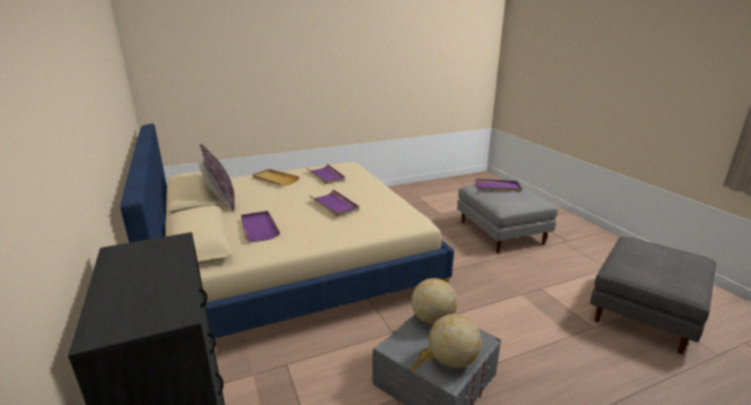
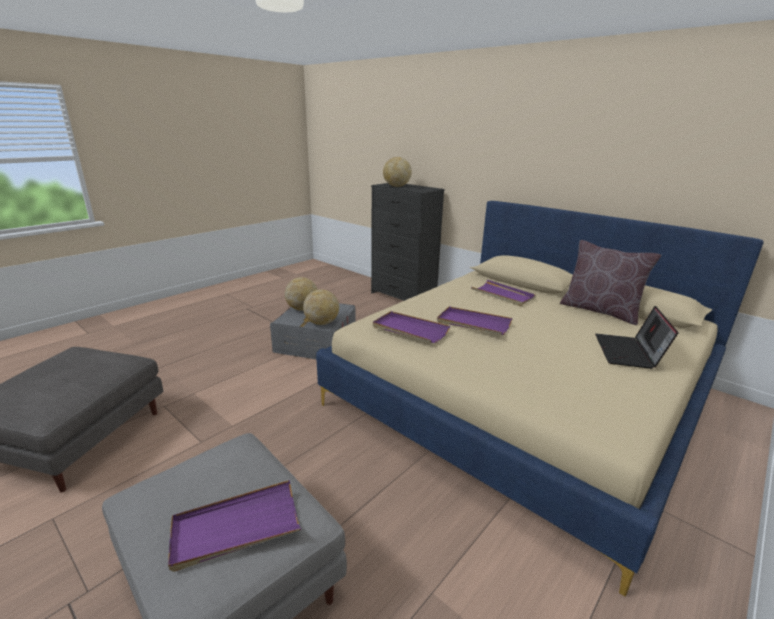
camera: 155 degrees right, 0 degrees up
(166, 285) = (396, 186): none -> globe
(275, 179) = (629, 353): beige tray -> laptop
(325, 175) = (581, 379): purple tray -> purple tray (410, 329)

